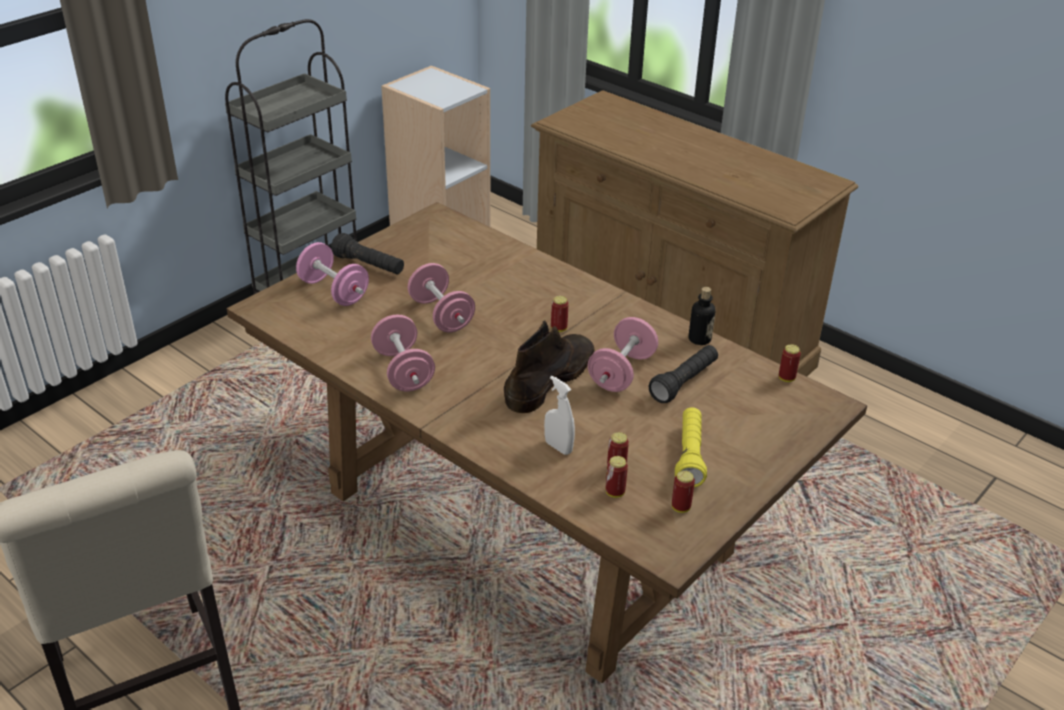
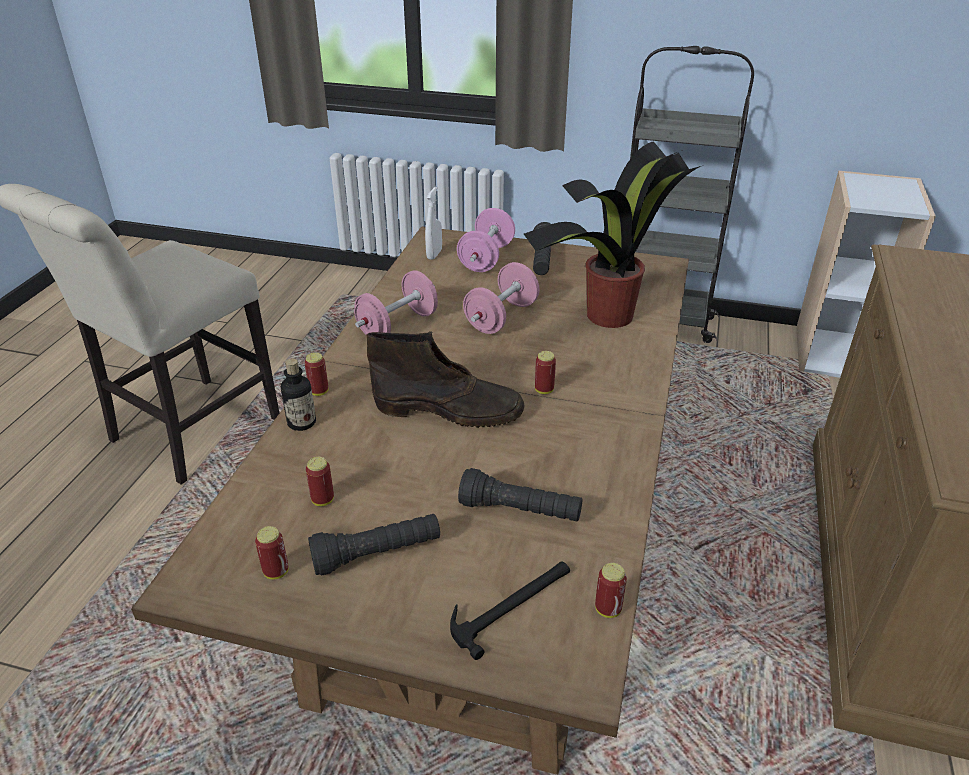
camera: 65 degrees right, 0 degrees up
(486, 267) = (607, 316): none -> potted plant
(558, 447) = (337, 448): white spray bottle -> white spray bottle (434, 254)
(615, 493) = (280, 510): can -> can (319, 391)
(621, 372) = (501, 456): pink dumbbell -> none
(689, 456) = (377, 554): yellow flashlight -> black flashlight
(699, 339) = (623, 501): bottle -> bottle (301, 422)
(764, 412) = (512, 604): none -> hammer

